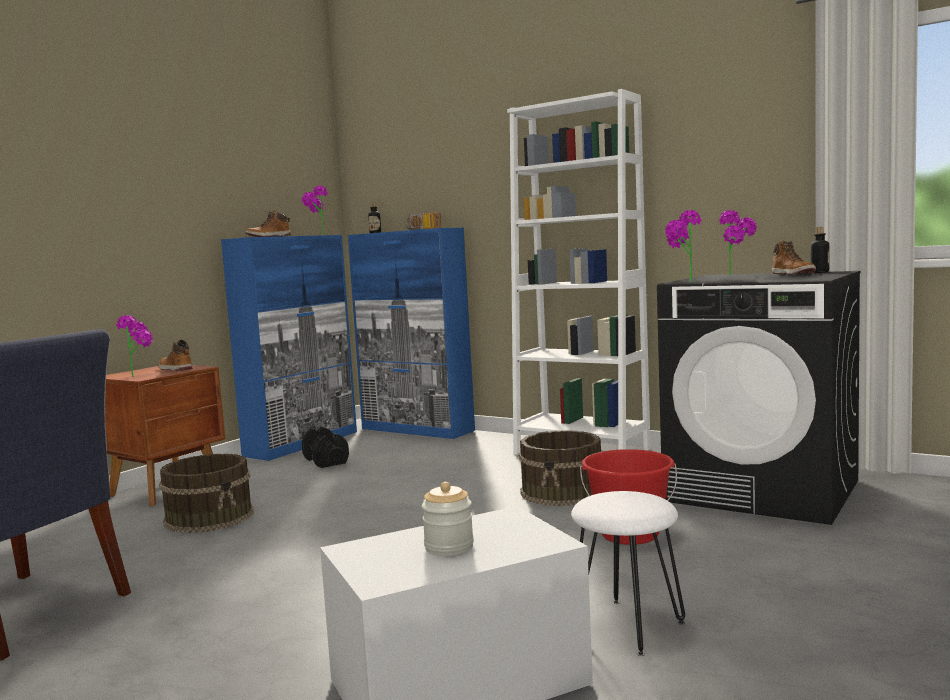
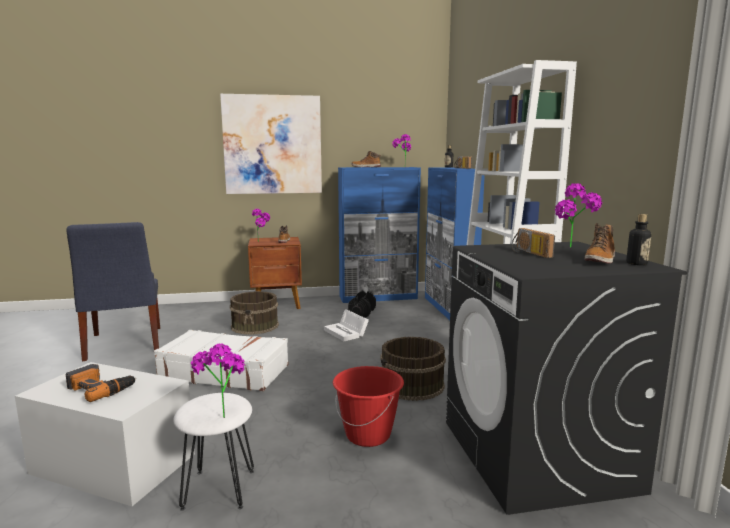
camera: 45 degrees right, 5 degrees up
(114, 202) = (272, 145): none -> picture
(321, 564) = (224, 372): none -> white suitcase
(366, 481) = (347, 333): none -> white storage box
(449, 547) = (101, 388): jar -> power drill
(681, 281) = (479, 247): potted plant -> potted plant (221, 413)
(735, 278) = (529, 253): none -> radio

